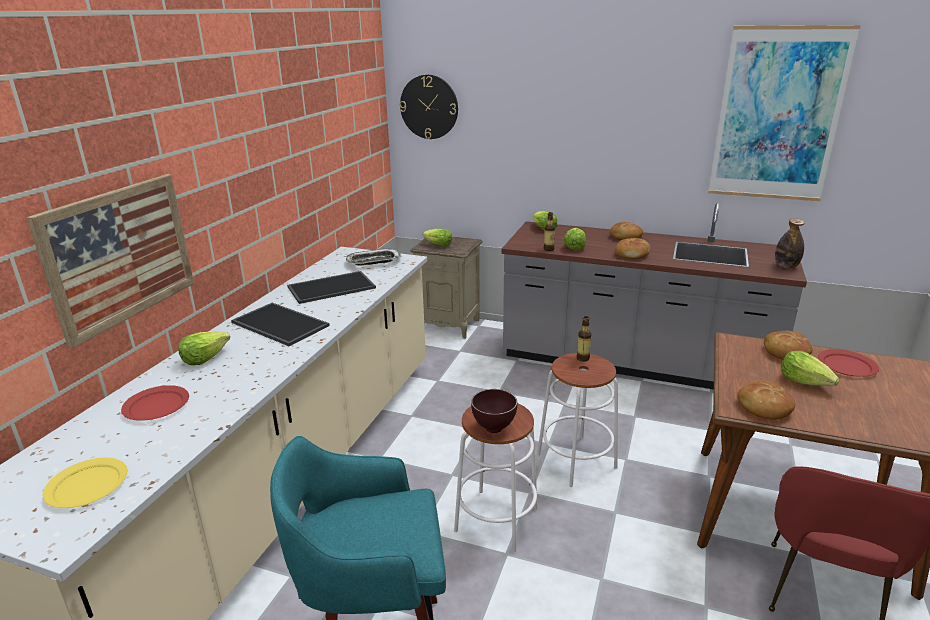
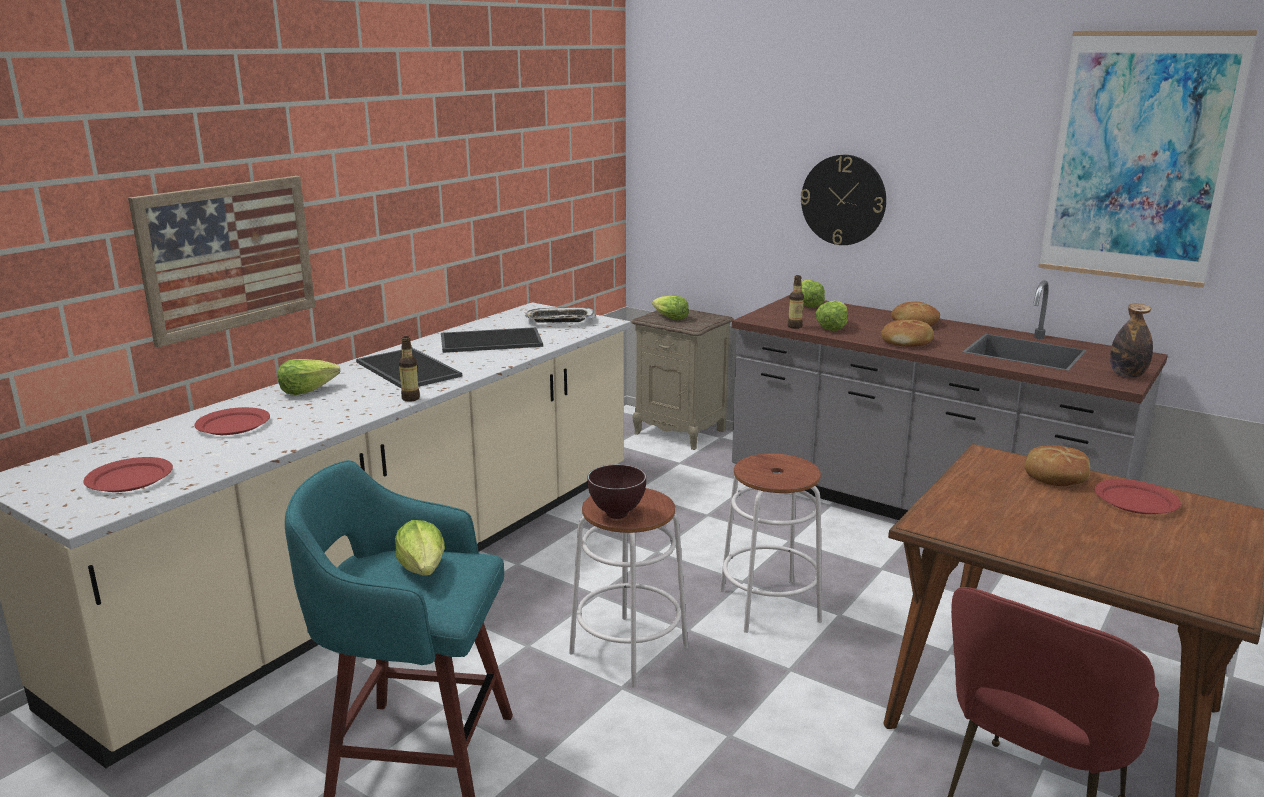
camera: 15 degrees right, 5 degrees down
(88, 485) = (130, 478): yellow plate -> red plate
(429, 107) = (676, 135): wall clock -> wall clock (843, 200)
(583, 358) = (783, 460): bottle -> bottle (410, 398)
(763, 407) = (967, 527): bread -> none
(805, 382) = (1054, 509): lettuce -> lettuce (423, 568)

